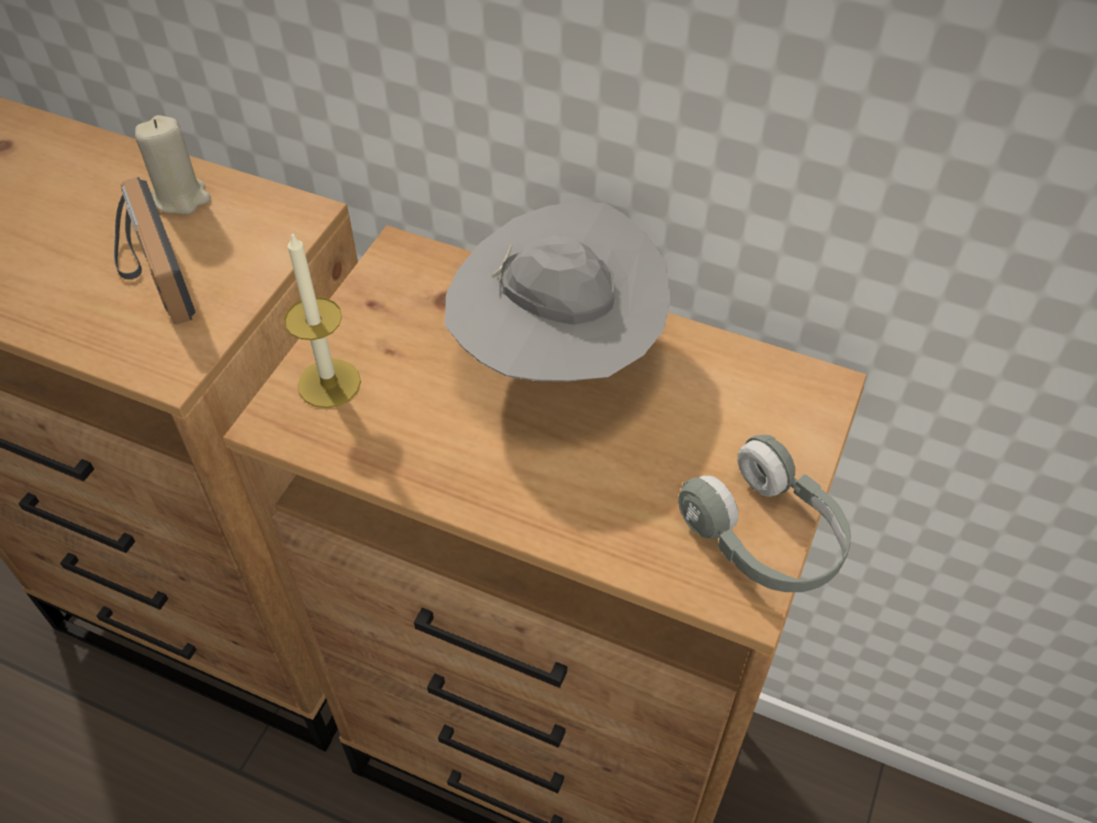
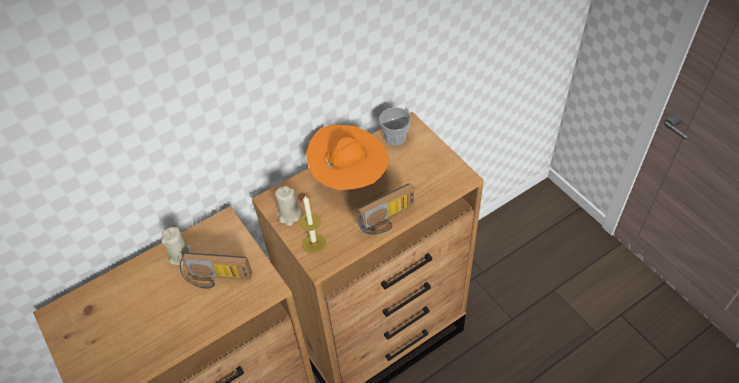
camera: 55 degrees left, 0 degrees up
(380, 304) = (289, 215): none -> beige candle
(485, 490) = (388, 219): none -> radio
(558, 355) = (350, 178): grey hat -> orange hat
(751, 380) = (395, 137): none -> cup
(765, 536) = (450, 163): grey headphones -> none

